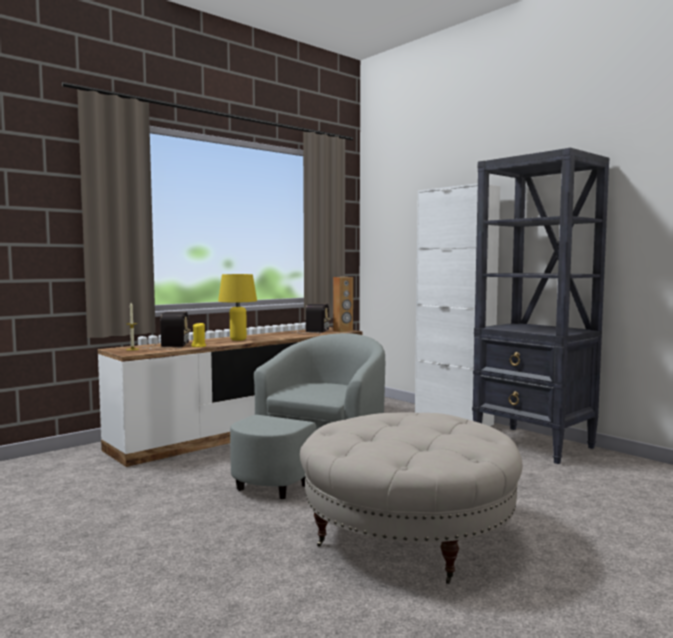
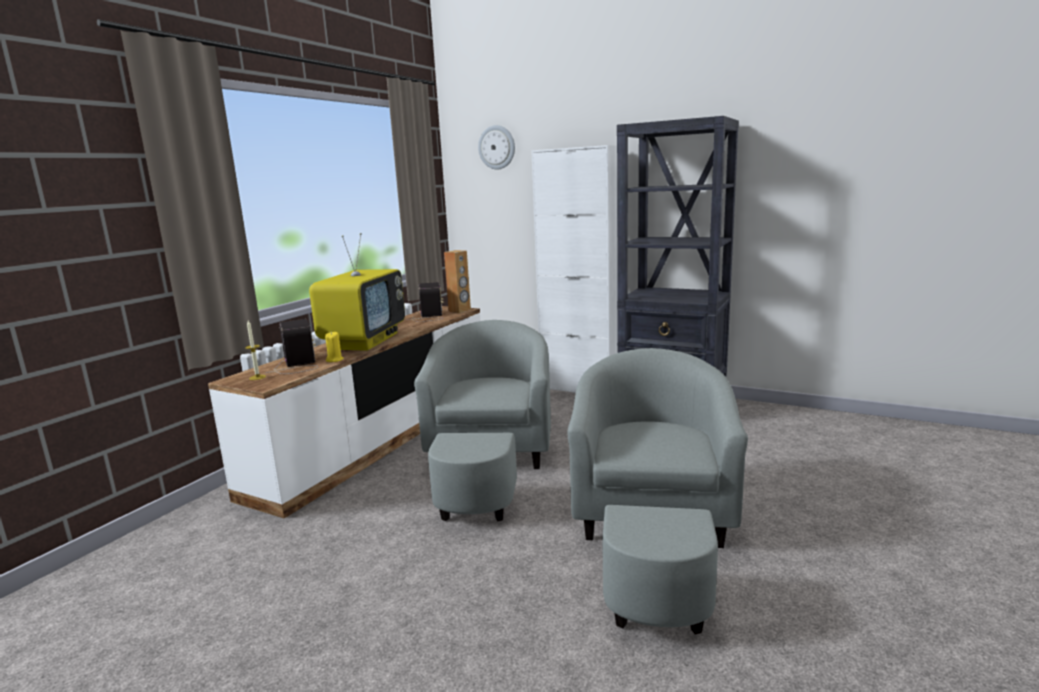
camera: 20 degrees left, 10 degrees up
(238, 339) = (364, 341): yellow table lamp -> television
(401, 192) = (497, 147): none -> wall clock
(408, 534) = (653, 533): beige ottoman -> grey armchair

